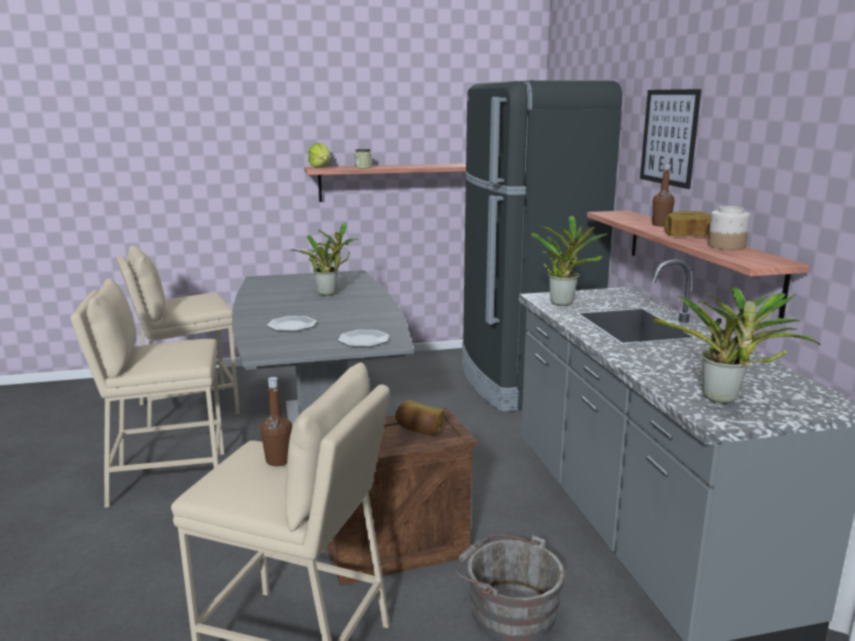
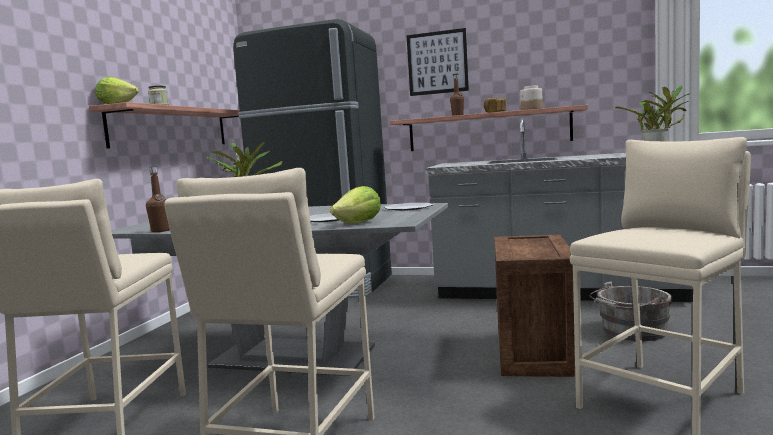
camera: 60 degrees left, 10 degrees down
(263, 340) = (359, 223): none -> lettuce
(278, 460) = (632, 231): brown bottle -> brown bottle (161, 231)
(419, 429) = (528, 241): bread -> none
(563, 302) = (461, 164): potted plant -> none

